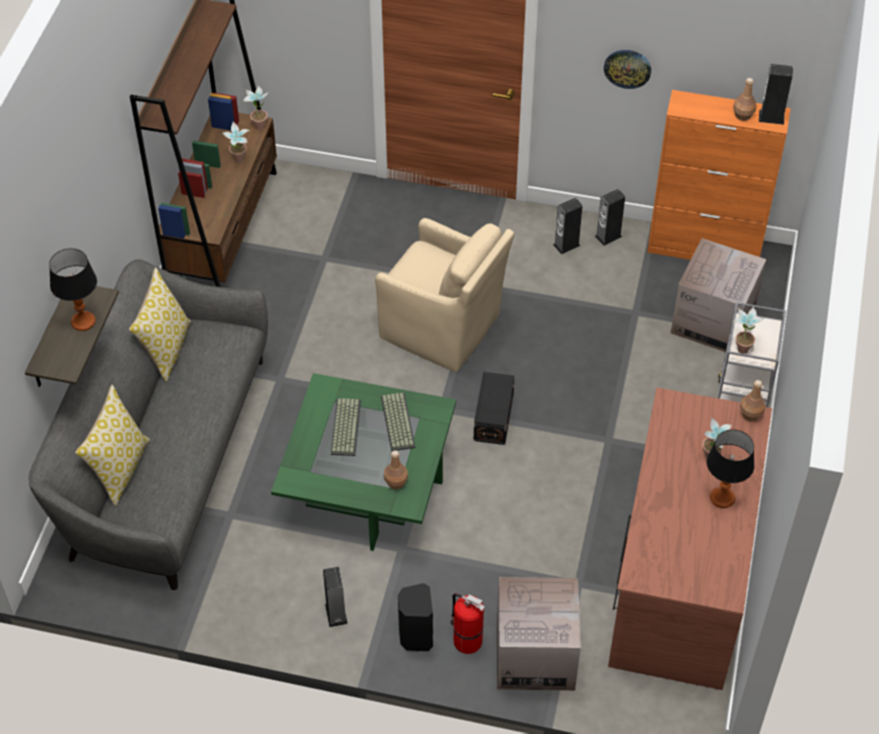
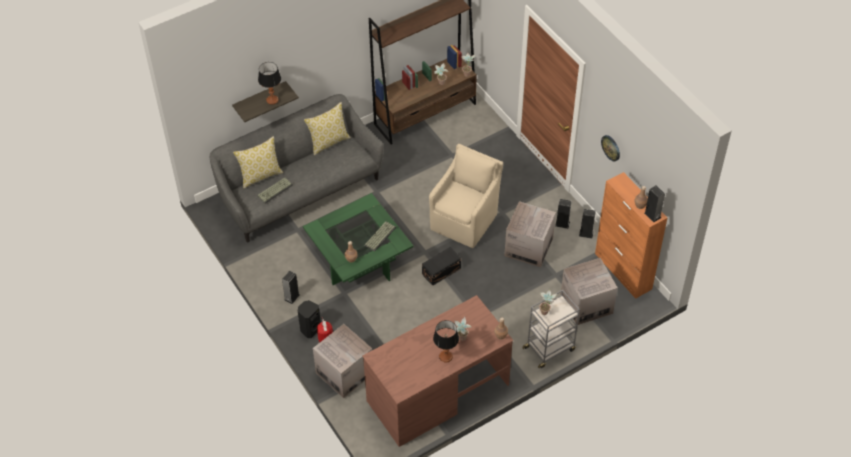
camera: 45 degrees right, 0 degrees up
(344, 426) = (358, 222): keyboard -> keyboard (275, 190)
(443, 329) = (465, 220): beige armchair -> beige armchair turned 135 degrees counterclockwise
(562, 303) = (528, 247): none -> cardboard box

